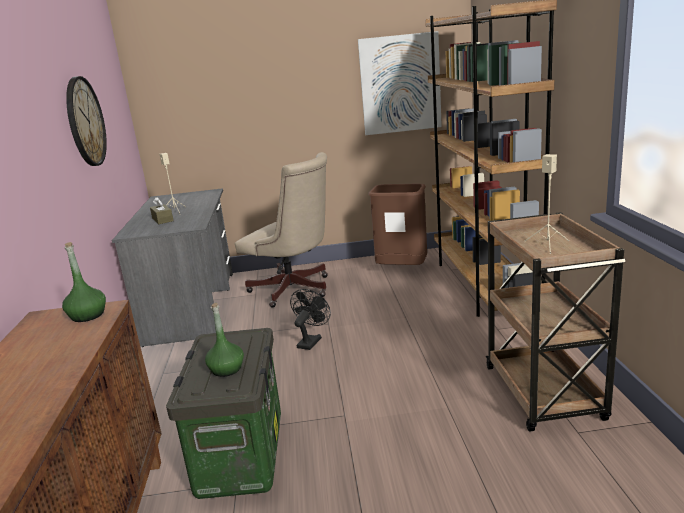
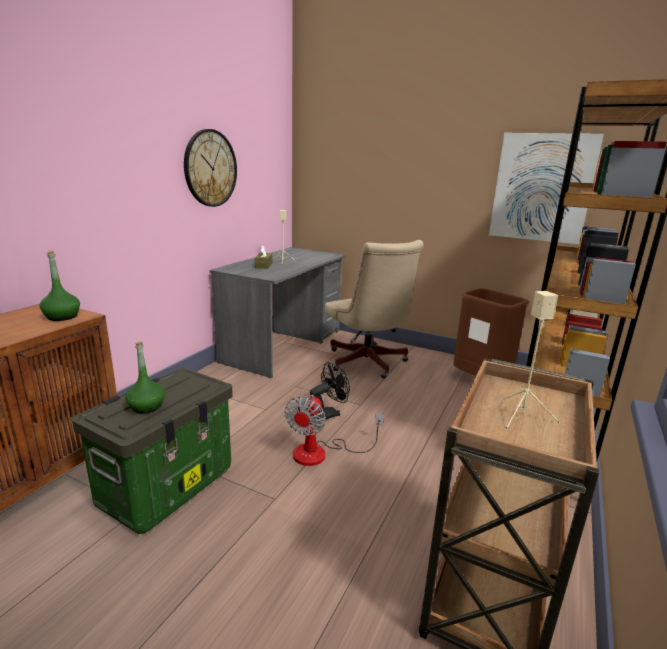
camera: 30 degrees right, 0 degrees up
(341, 370) = (321, 453): none -> fan

